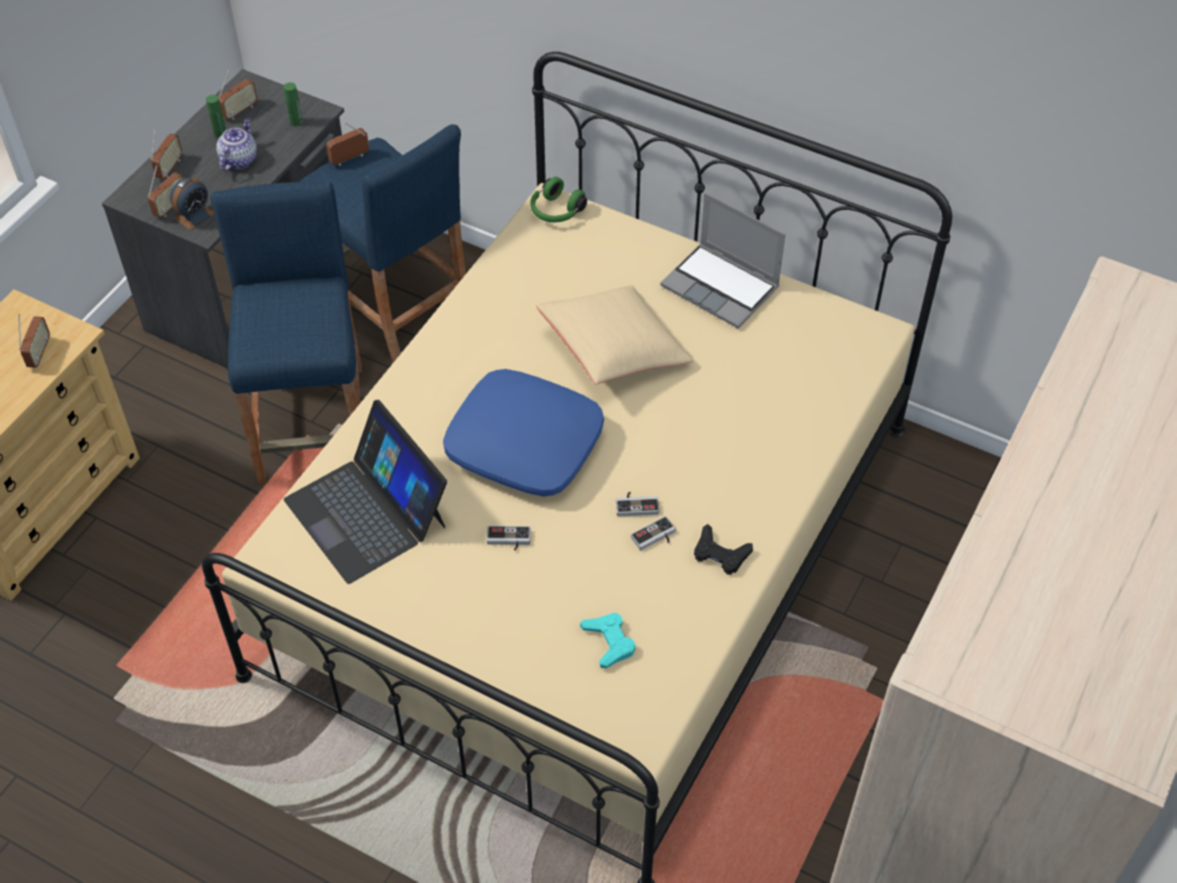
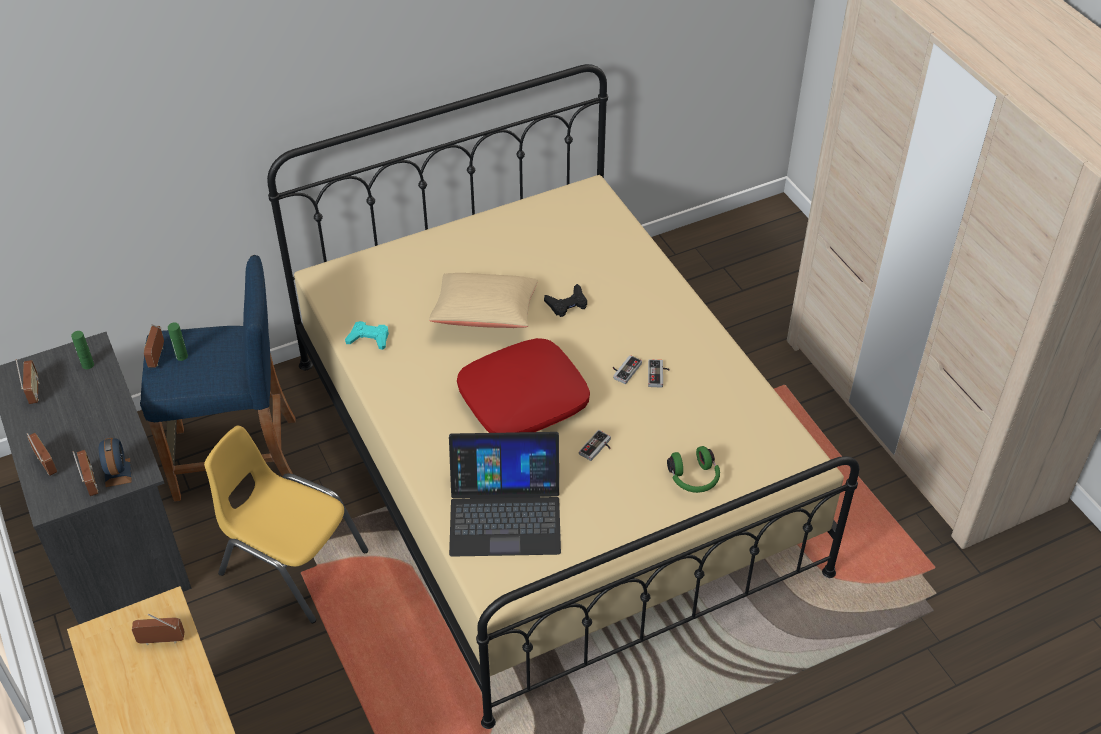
camera: 55 degrees left, 5 degrees down
(39, 353) = (161, 640): radio -> radio turned 45 degrees counterclockwise
(220, 134) = (45, 416): green bottle -> green bottle (181, 356)
(239, 159) = (88, 417): teapot -> none
(313, 423) = (292, 563): blue stool -> yellow chair
(525, 443) = (523, 398): blue pillow -> red pillow
(556, 211) = (331, 278): green headphones -> green headphones (694, 478)
(609, 642) = (721, 439): turquoise game controller -> turquoise game controller (369, 338)
(720, 554) = (697, 351): black game controller -> black game controller (567, 304)
(722, 287) = (484, 237): laptop -> none

